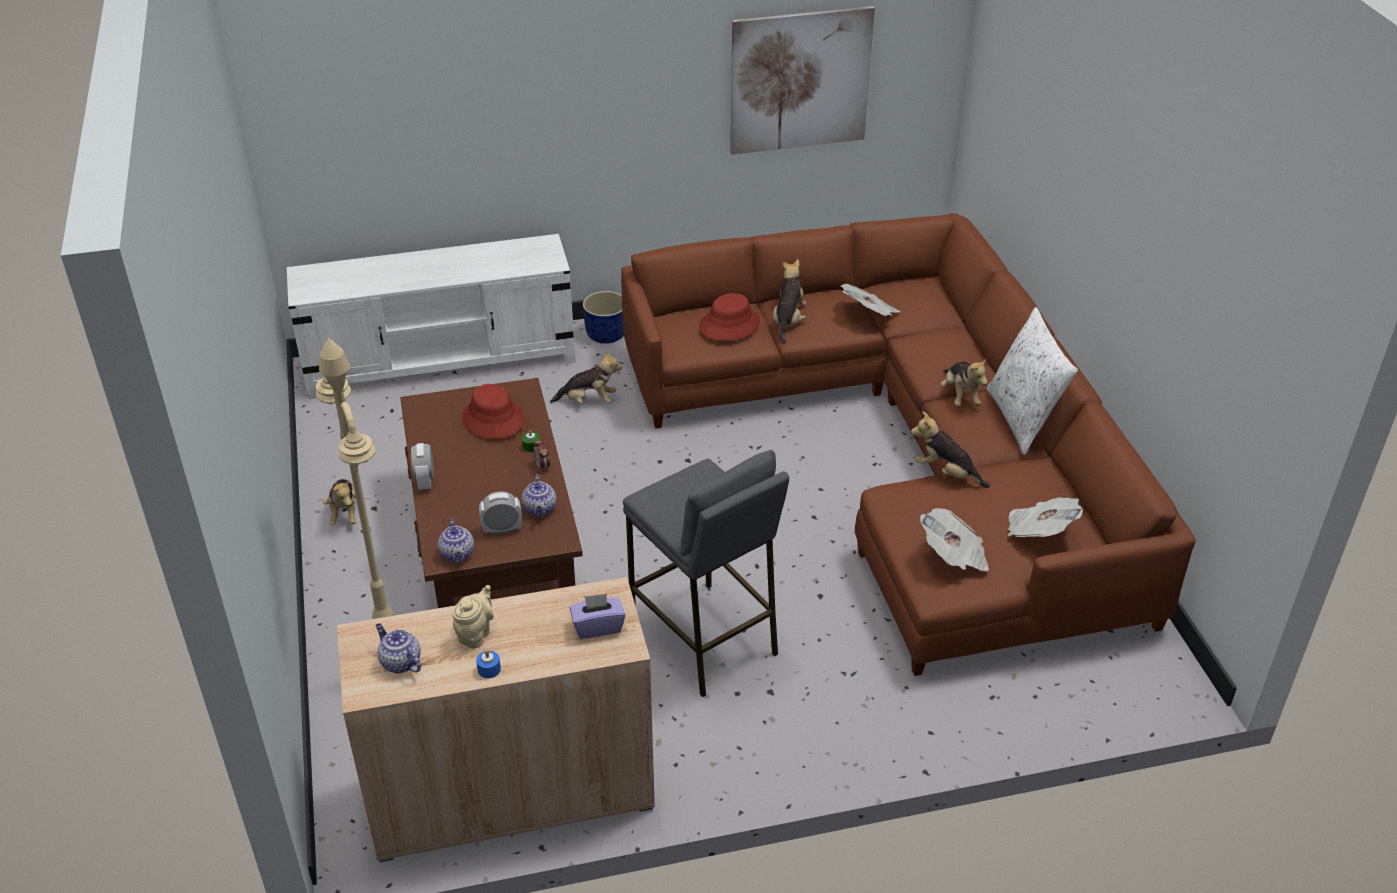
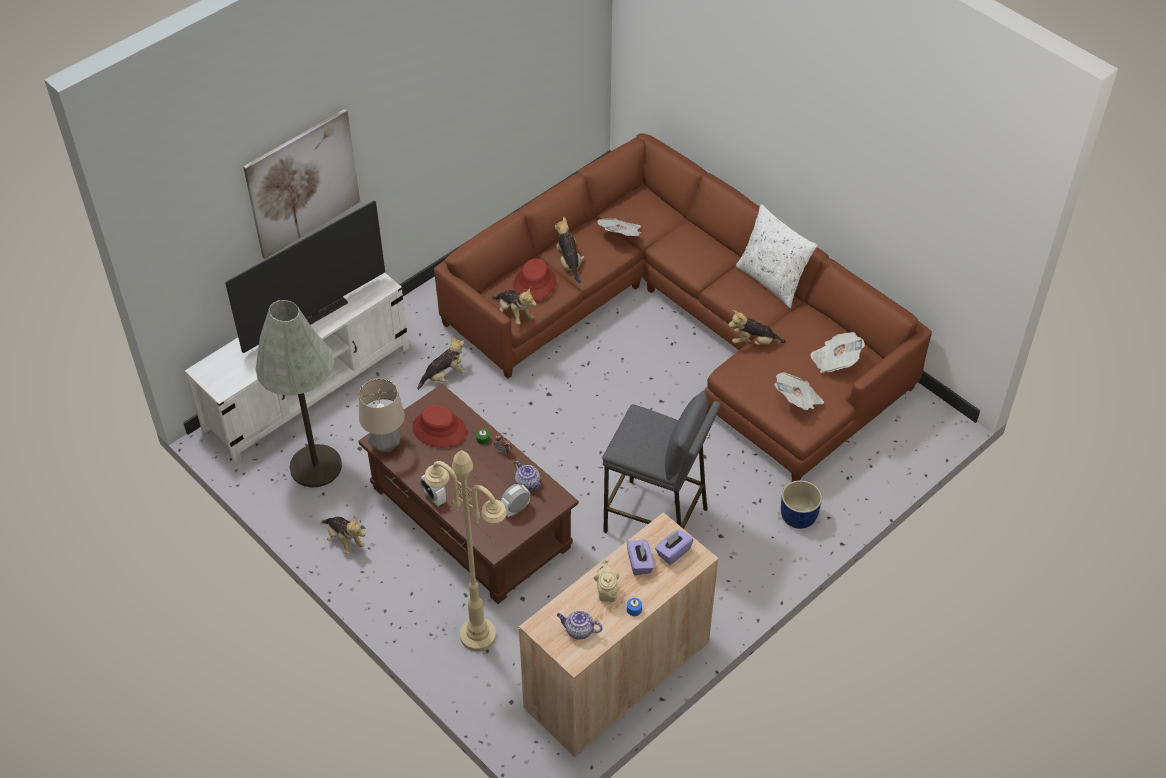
camera: 30 degrees left, 10 degrees up
(382, 433) = (315, 466): none -> grey floor lamp
(424, 411) = (386, 445): none -> table lamp
(456, 265) = (315, 316): none -> television
(458, 554) = (502, 540): teapot -> none
(545, 620) = (640, 563): none -> purple tissue box
(607, 335) = (413, 315): blue planter -> blue planter (799, 516)
(800, 80) = (510, 79): picture -> picture (303, 183)
(960, 395) = (723, 278): plush toy -> plush toy (514, 314)

